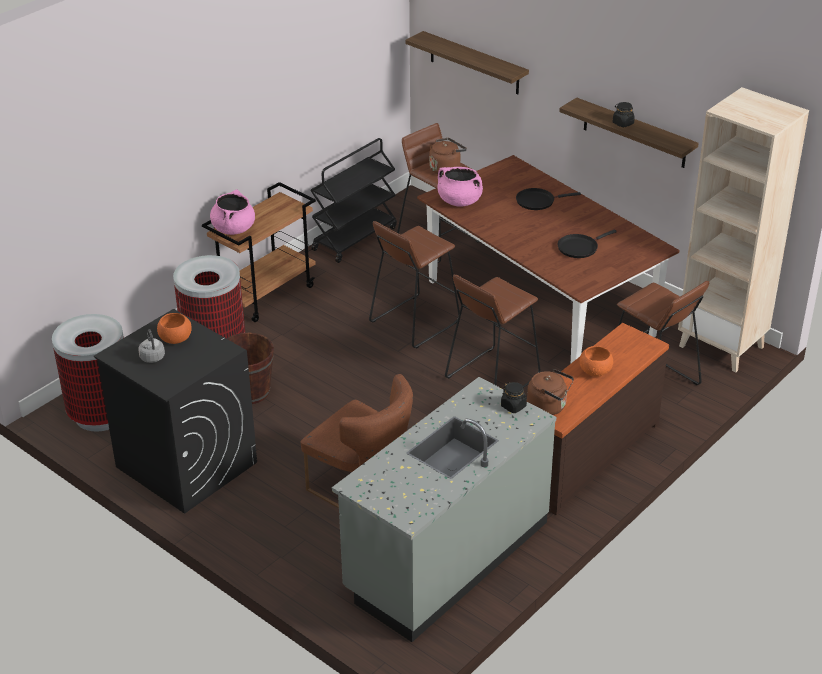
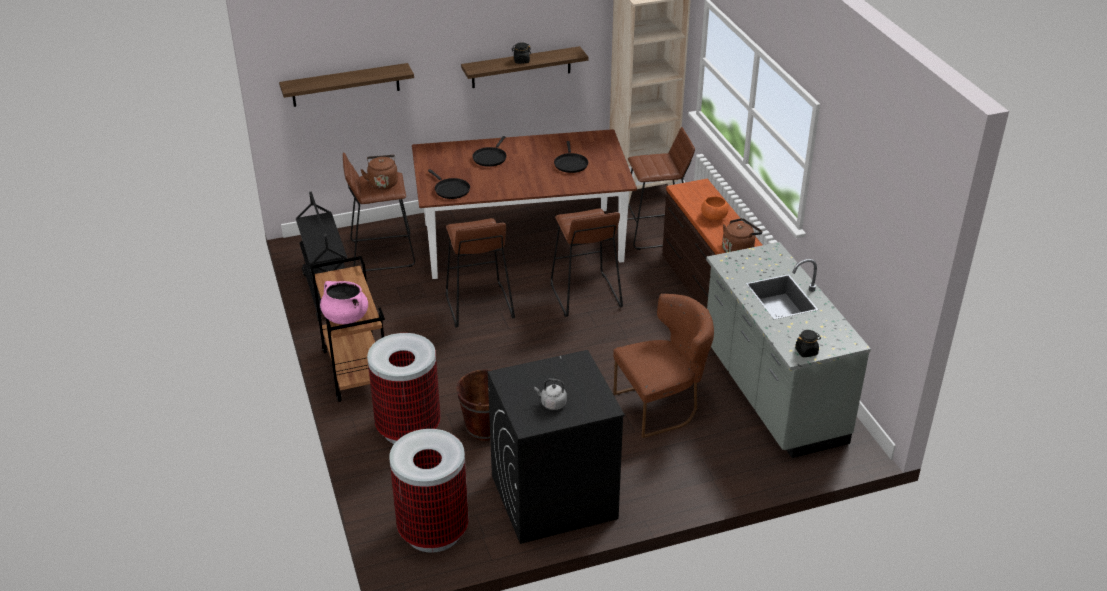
camera: 60 degrees left, 0 degrees up
(175, 339) = (536, 383): orange bowl -> none
(459, 201) = (450, 189): pink cooking pot -> black frying pan
(513, 406) = (754, 254): black jar -> black jar (806, 351)

